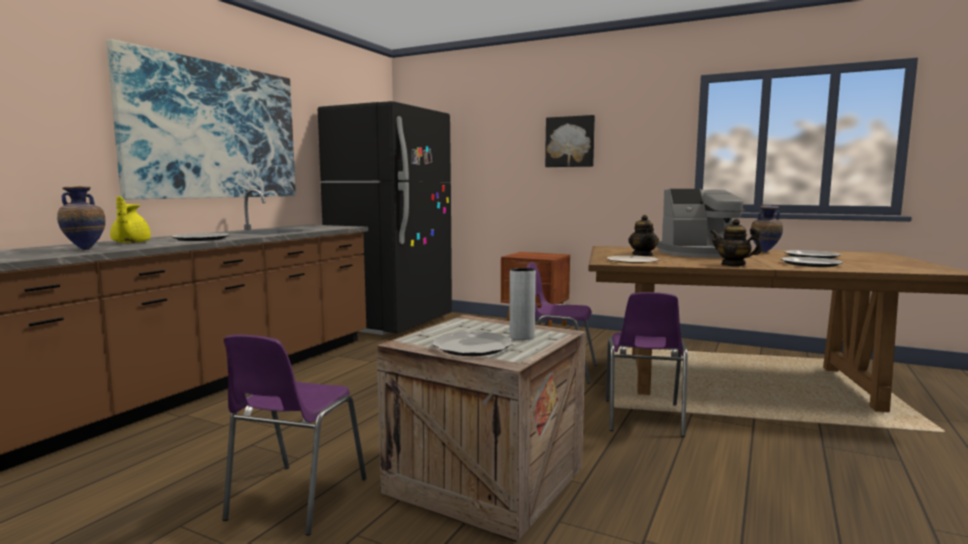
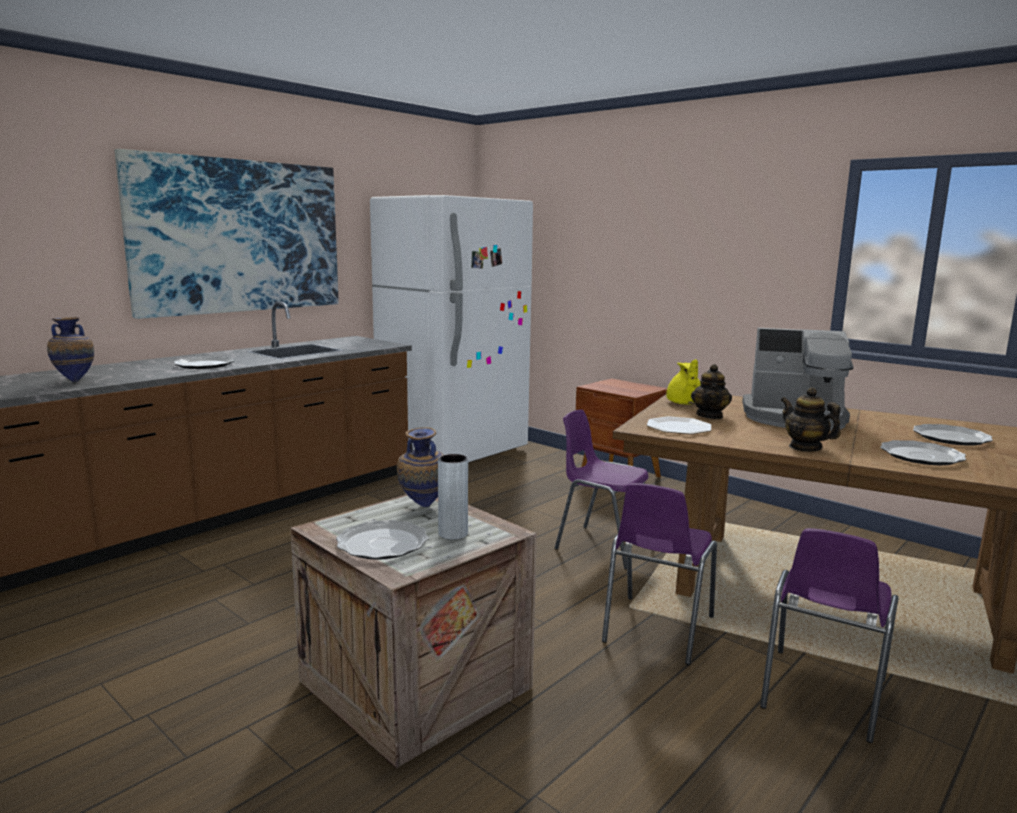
camera: 15 degrees right, 5 degrees up
(130, 243) = (130, 369): yellow teapot -> yellow teapot (684, 403)
(295, 500) = (214, 674): purple chair -> purple chair (820, 695)
(392, 322) = (453, 452): black fridge -> white fridge
(570, 142) = (677, 242): picture -> none
(764, 252) = (893, 422): vase -> vase (422, 508)

